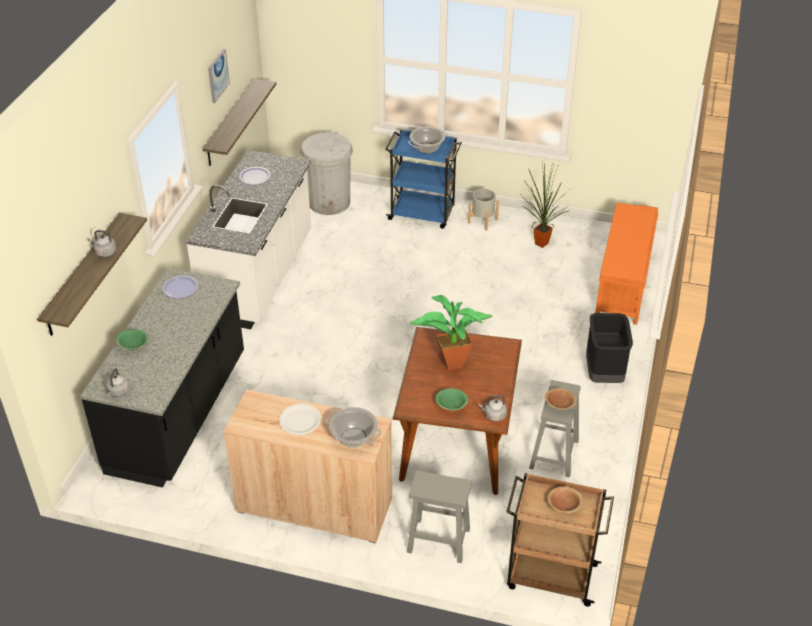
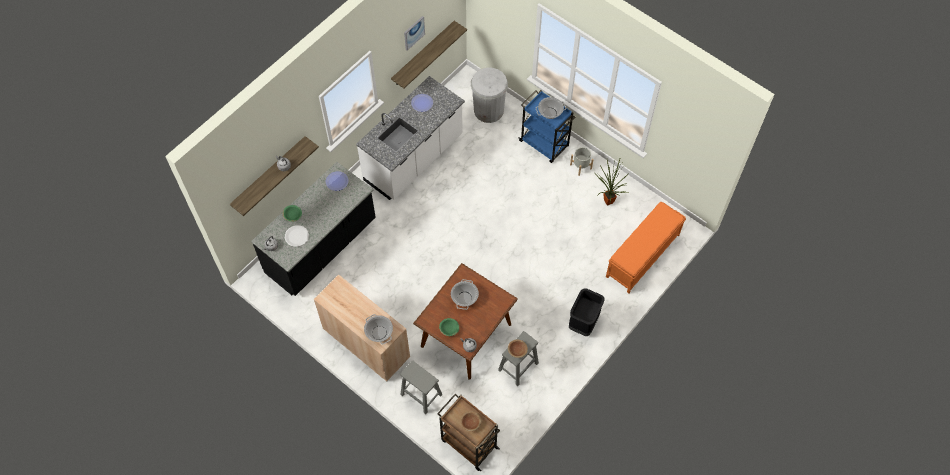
camera: 25 degrees right, 20 degrees up
(300, 420) = (357, 308): white plate -> white plate (297, 236)
(448, 363) = (464, 298): potted plant -> cooking pot

